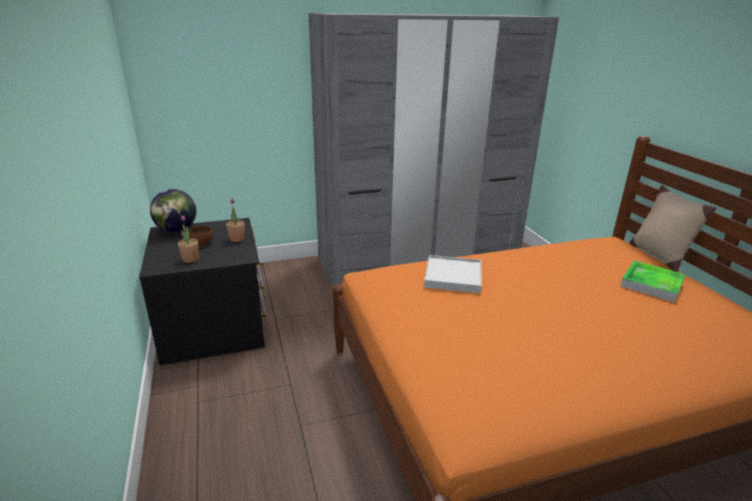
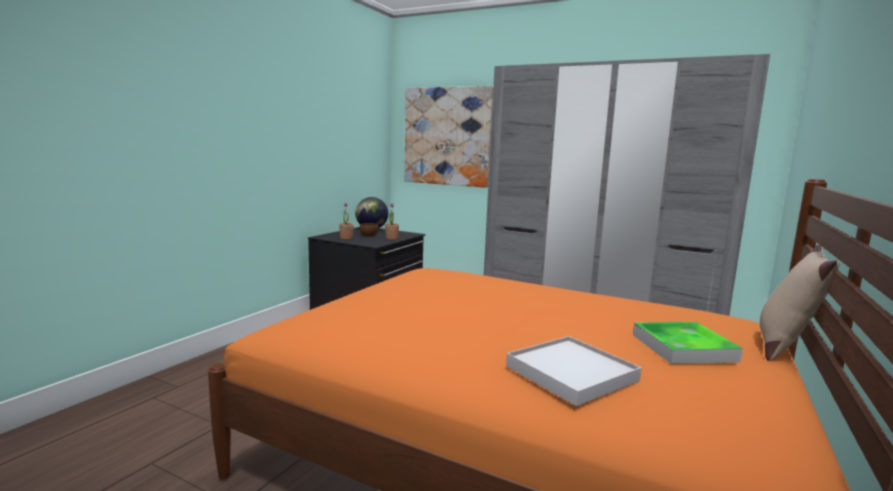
camera: 45 degrees right, 15 degrees down
(221, 88) = (447, 136): none -> picture
(453, 277) = (475, 282): white tray -> white tray (571, 373)

